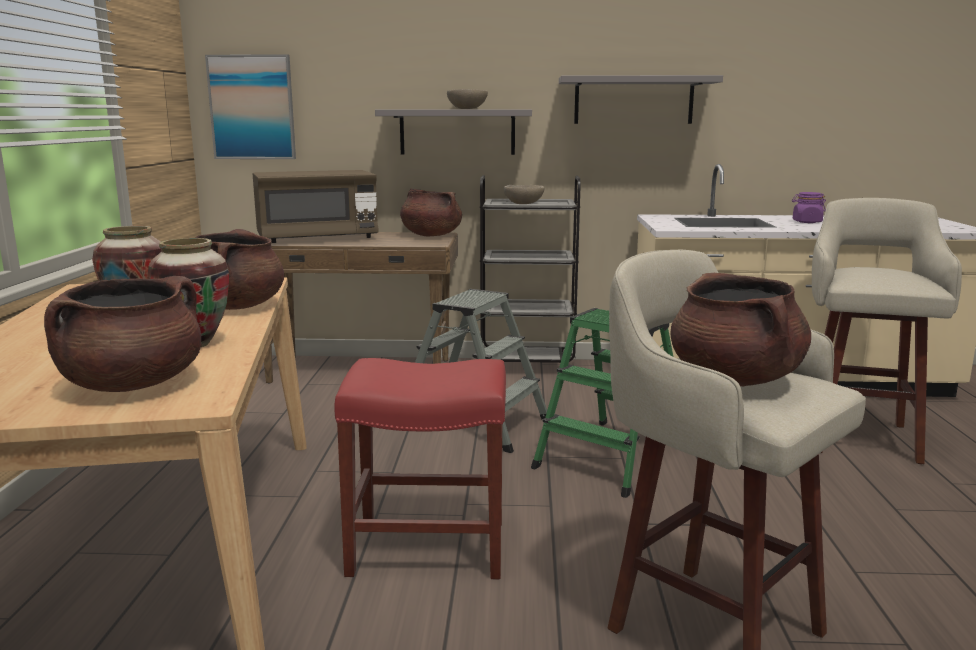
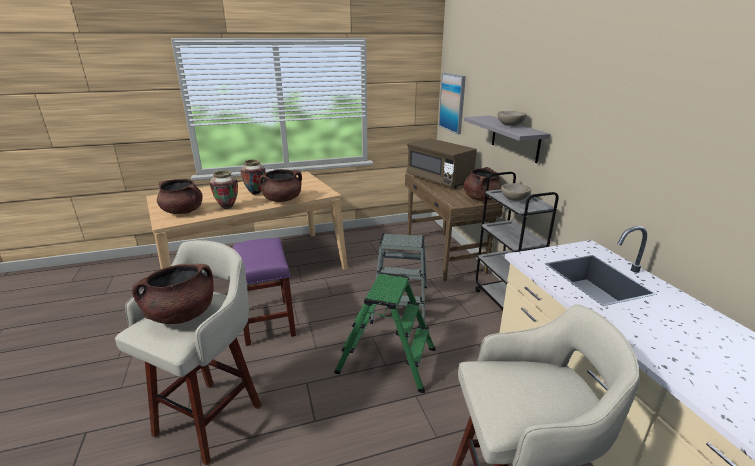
camera: 70 degrees right, 10 degrees up
(430, 547) = (268, 322): red stool -> purple stool
(633, 100) = (612, 144): grey shelf -> none
(806, 222) = (671, 323): purple jar -> none

